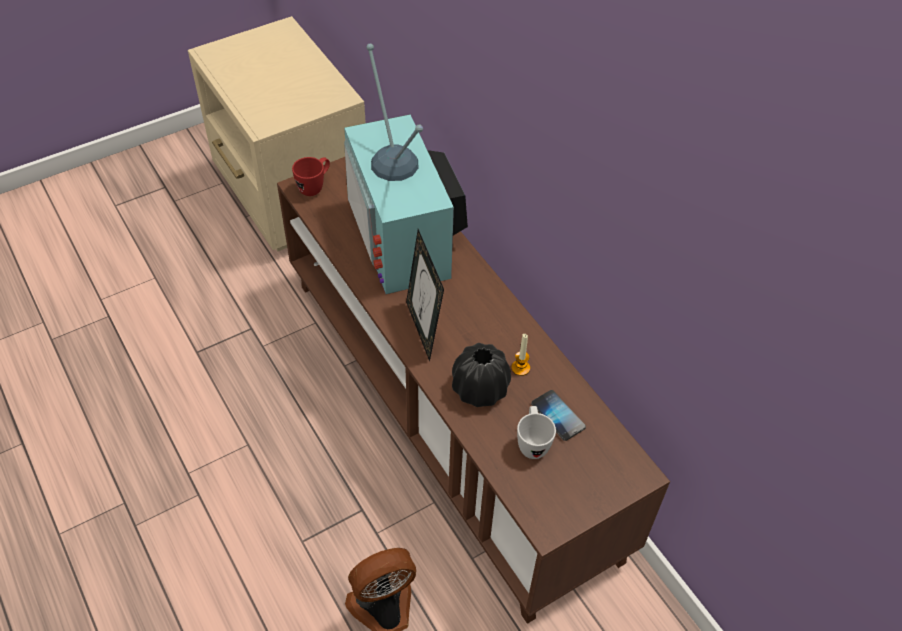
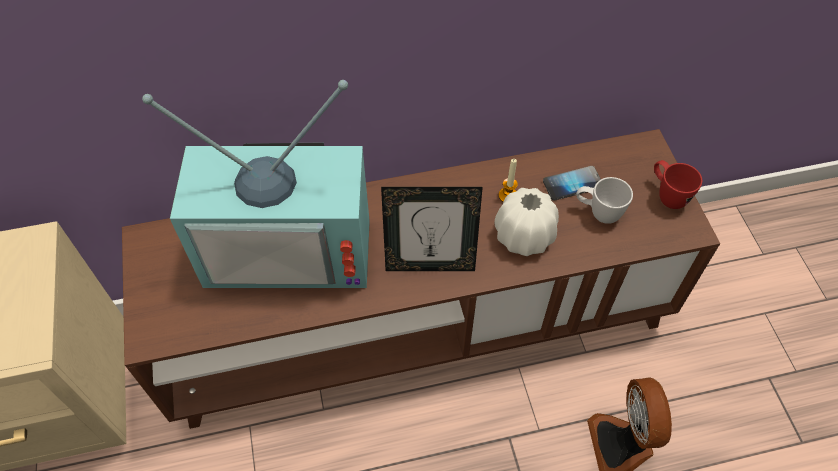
camera: 70 degrees left, 5 degrees up
(314, 187) = (158, 321): red mug -> red mug (667, 195)
(480, 389) = (523, 236): black vase -> white vase

